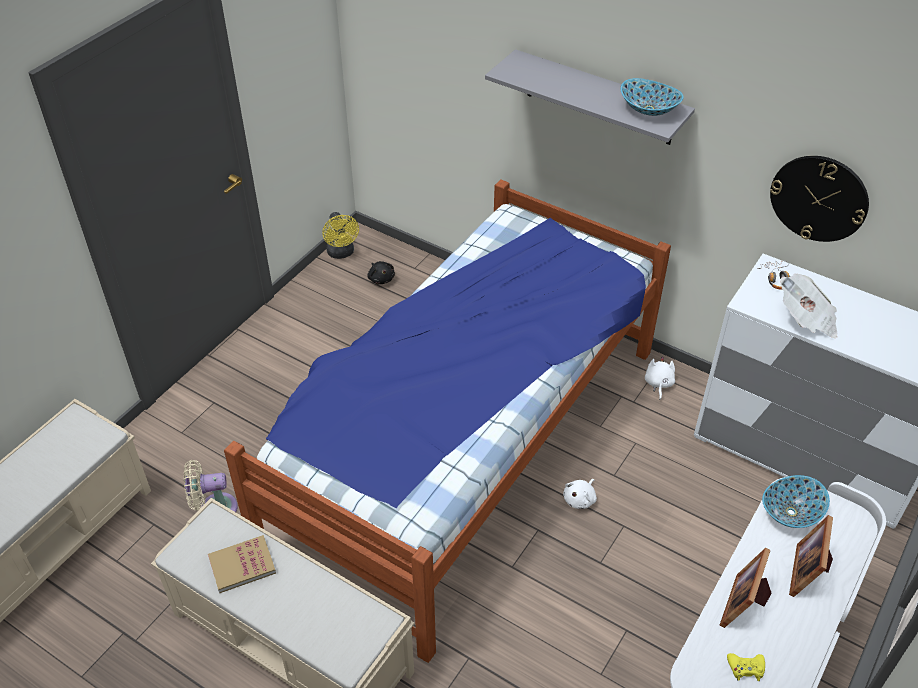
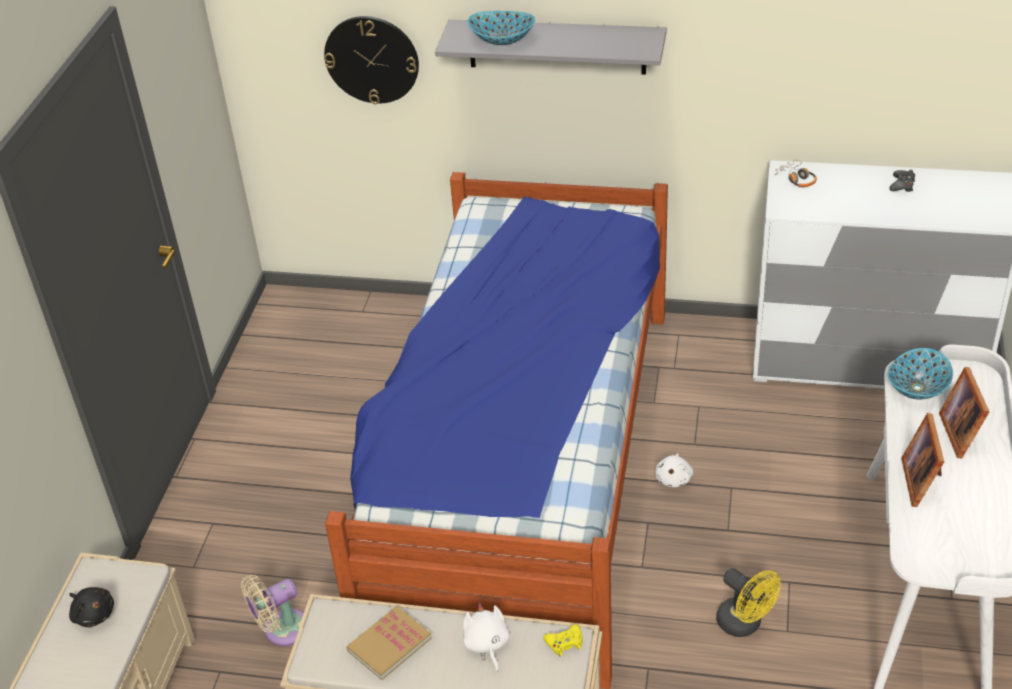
camera: 20 degrees left, 5 degrees down
(341, 253) = (269, 322): yellow fan -> yellow fan (745, 624)
(381, 278) = (331, 334): black plush toy -> black plush toy (93, 614)
(649, 110) = (623, 40): bowl -> bowl (502, 40)
(658, 384) = (689, 343): white plush toy -> white plush toy (486, 645)
(746, 668) = (956, 533): yellow game controller -> yellow game controller (565, 643)
(806, 319) = (845, 206): newspaper -> none
(819, 198) = (815, 83): wall clock -> wall clock (372, 59)
(871, 316) = (902, 185): none -> black game controller

